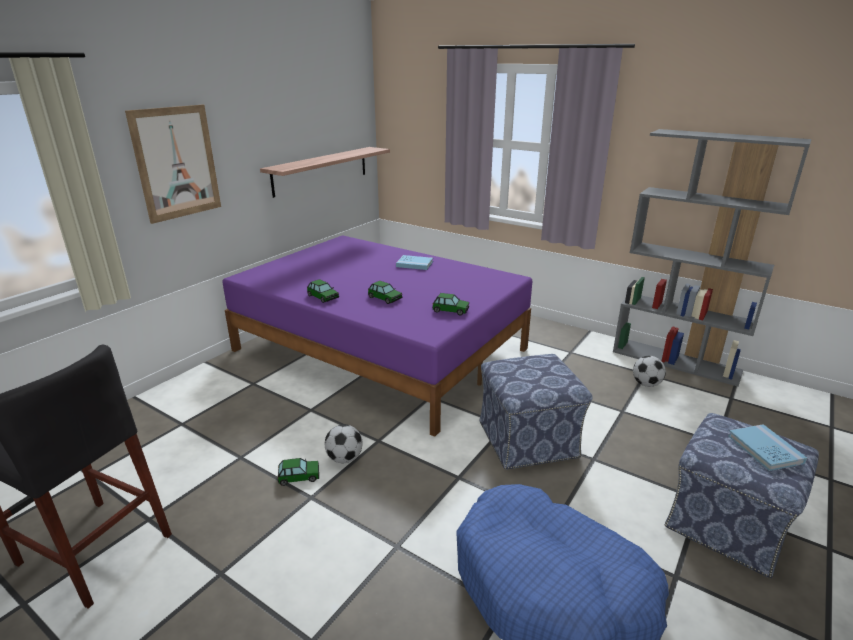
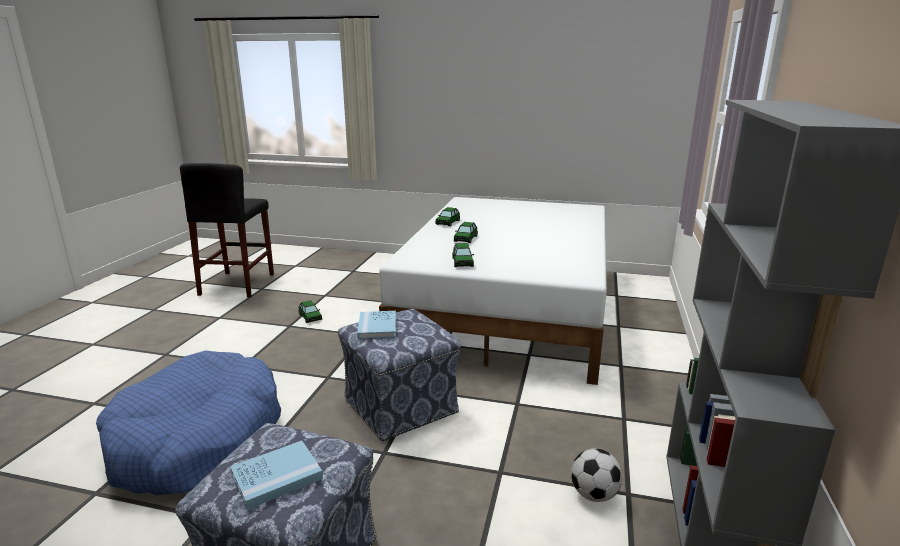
camera: 70 degrees right, 5 degrees down
(176, 163) = (438, 97): picture -> none
(321, 170) = (591, 132): shelf -> none
(344, 459) = (335, 327): football -> none
(380, 349) = (509, 307): purple bed -> white bed
(414, 264) = (564, 236): blue book -> blue book (377, 327)

